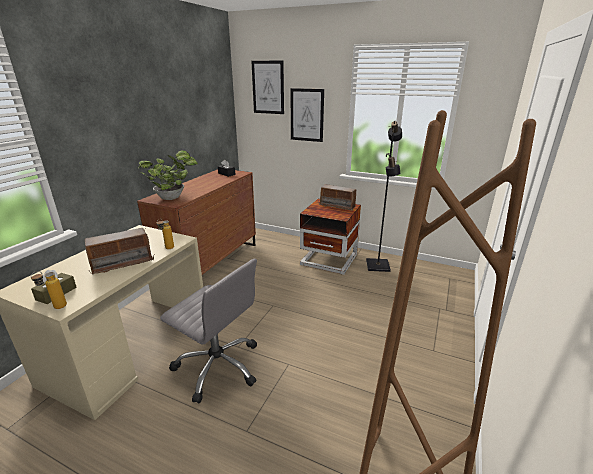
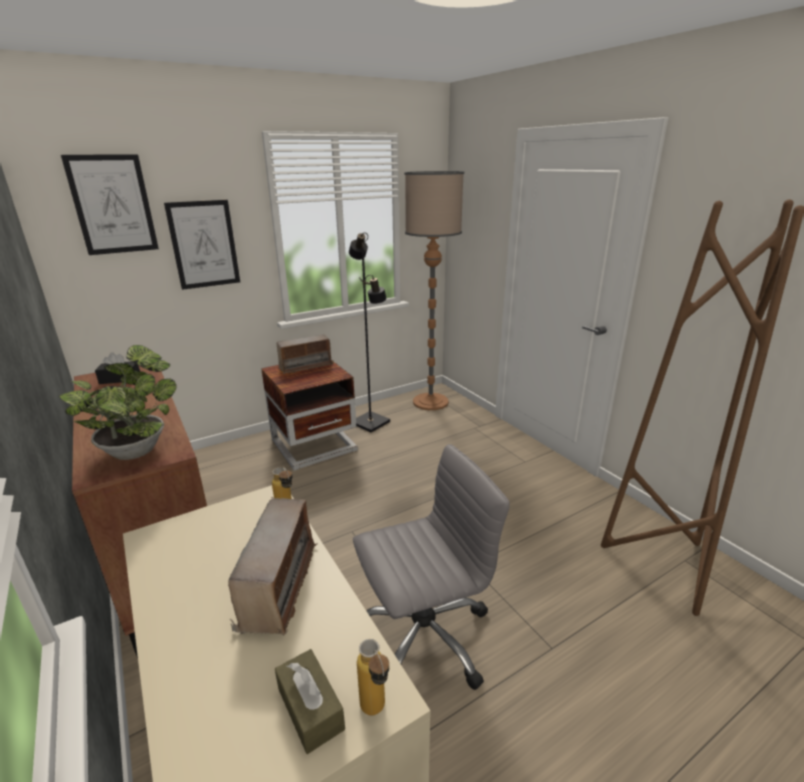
camera: 55 degrees left, 0 degrees up
(440, 276) = (430, 402): none -> floor lamp

